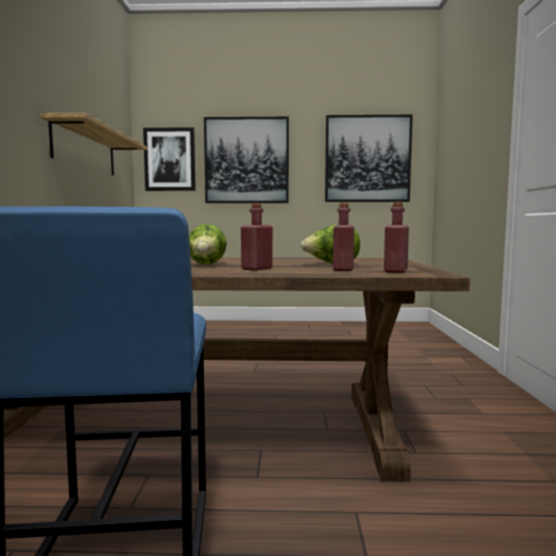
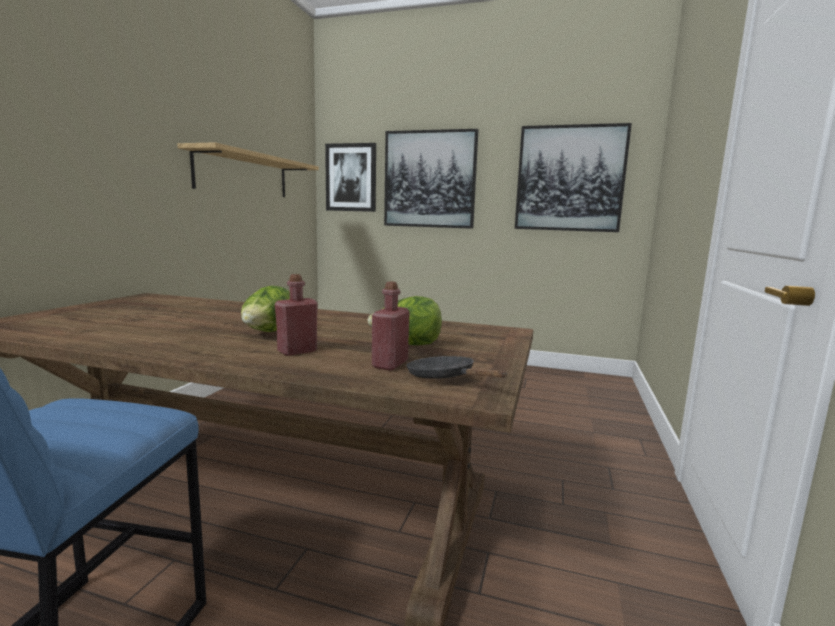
camera: 15 degrees right, 5 degrees up
(395, 271) = (445, 378): red bottle -> black frying pan

